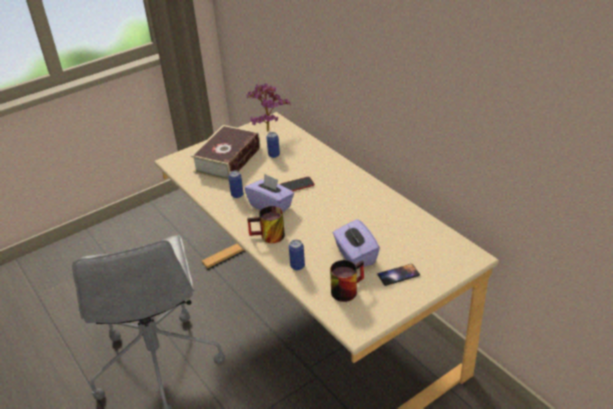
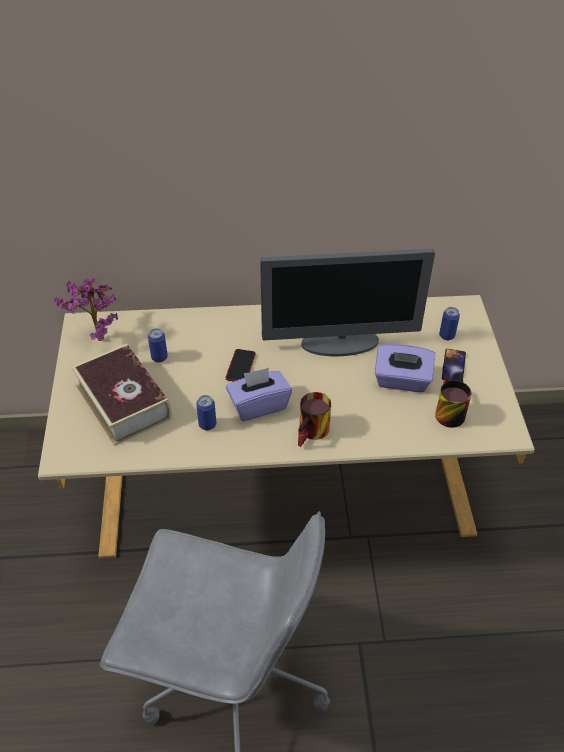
camera: 60 degrees left, 10 degrees up
(297, 266) = (383, 431): can -> can (446, 335)
(362, 214) = (340, 343): none -> monitor

